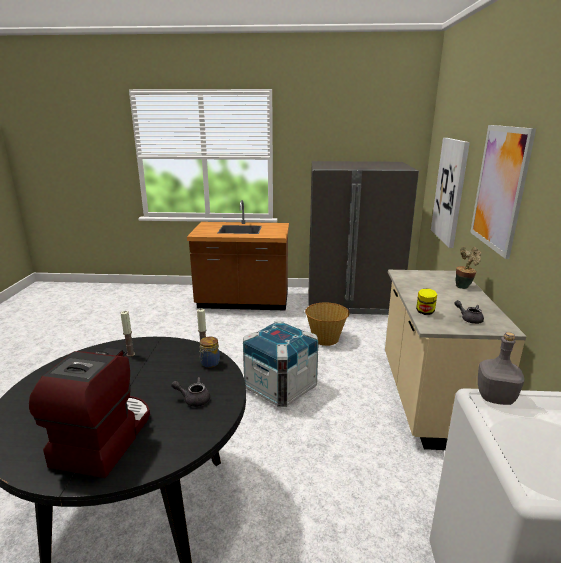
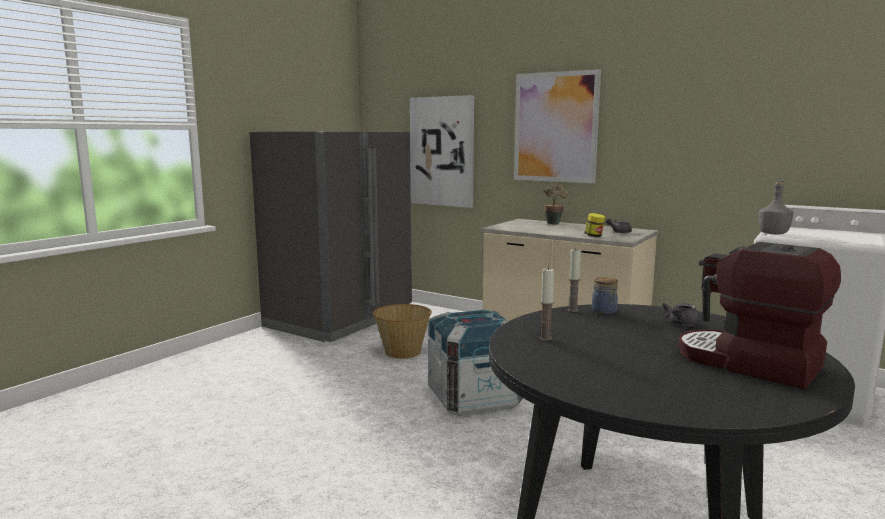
camera: 60 degrees left, 10 degrees down
(243, 302) = (220, 369): brown counter -> none

